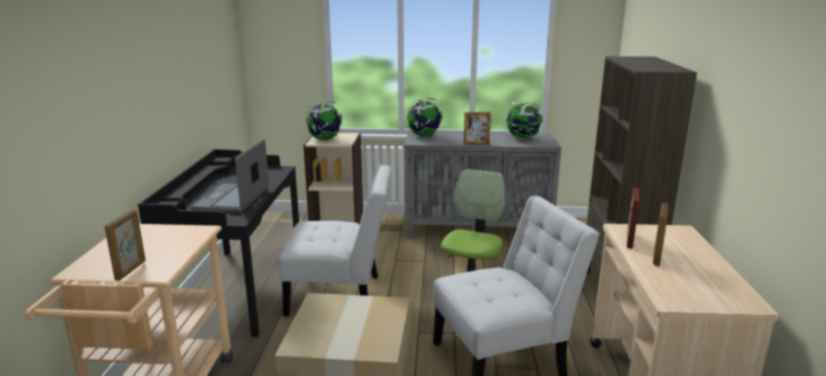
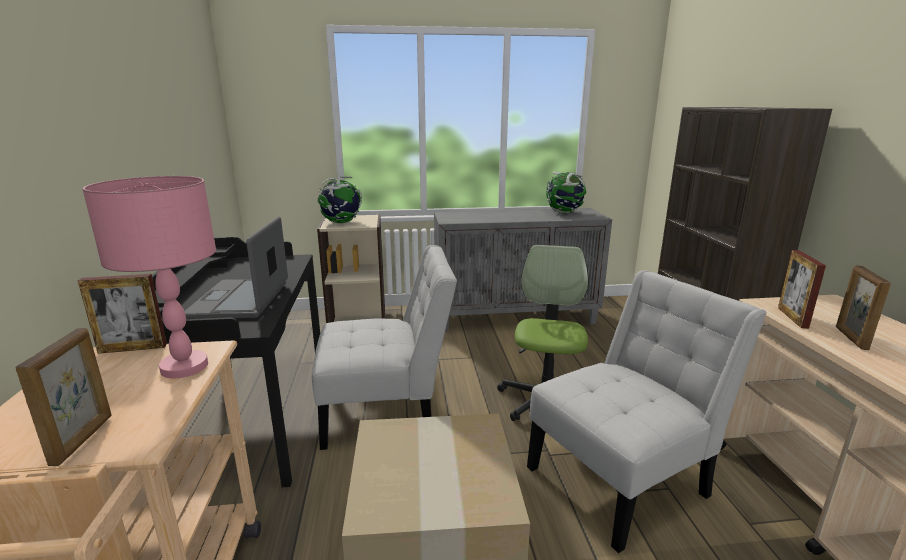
camera: 10 degrees left, 0 degrees up
(188, 239) = (185, 367): none -> pink table lamp
(424, 136) = (455, 214): globe -> none
(476, 144) = (519, 220): picture frame -> picture frame (132, 348)

